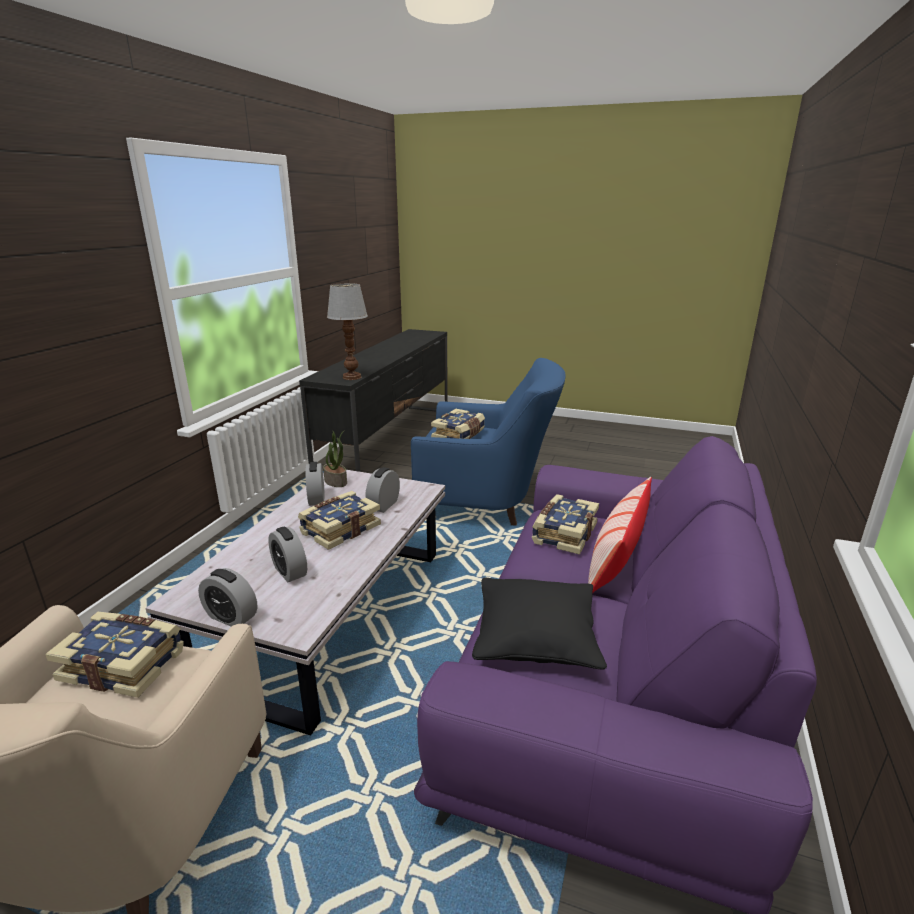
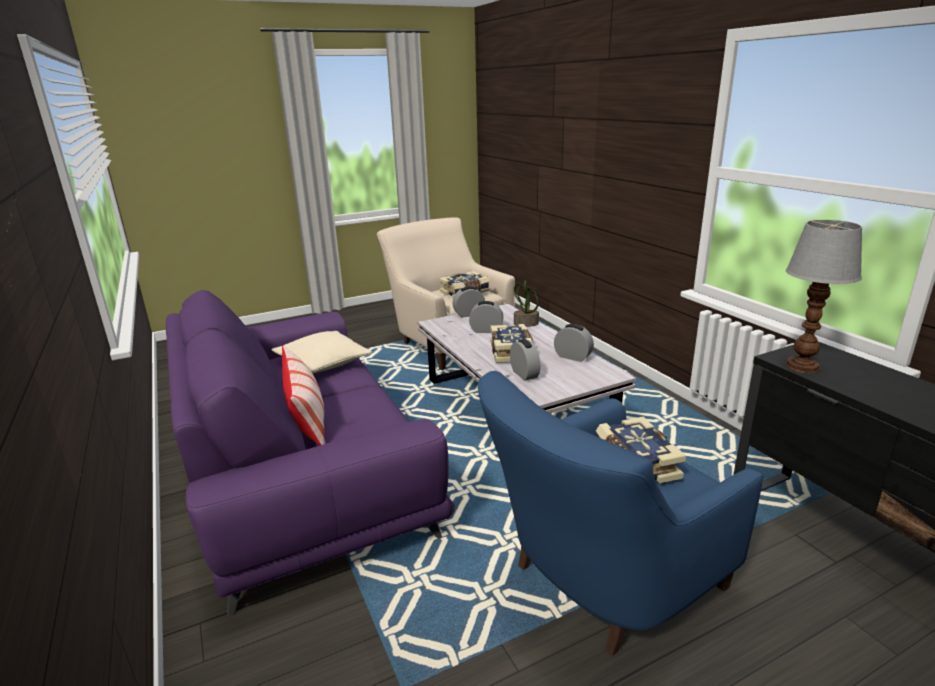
camera: 135 degrees right, 0 degrees up
(336, 481) = (597, 371): potted plant -> potted plant (525, 324)
(536, 637) = (323, 363): black pillow -> beige pillow
(563, 533) = (365, 417): book -> none

